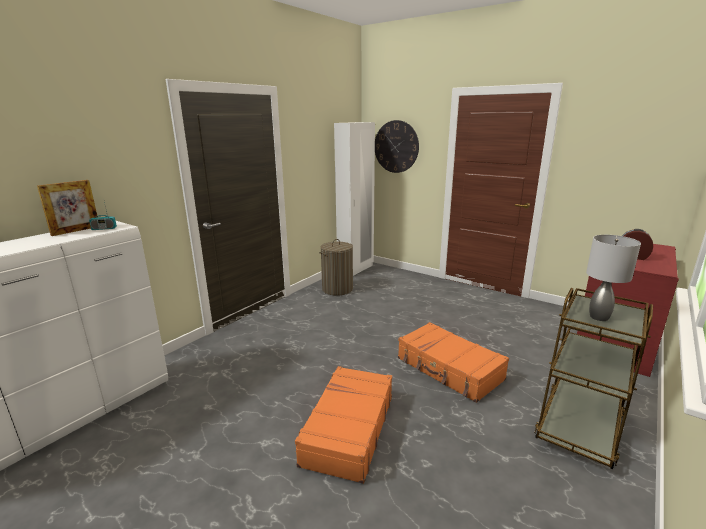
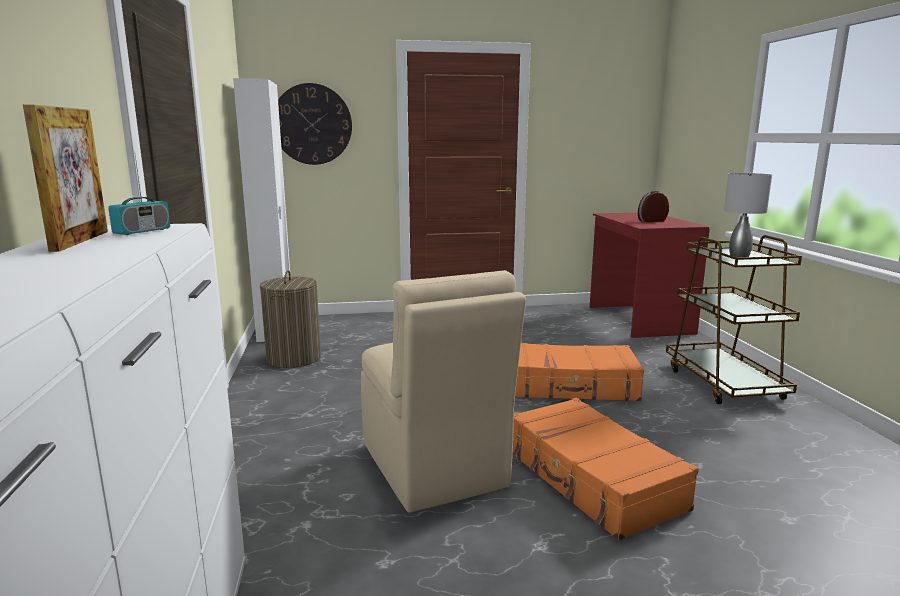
camera: 45 degrees left, 5 degrees down
(294, 376) = (434, 467): none -> beige chair

